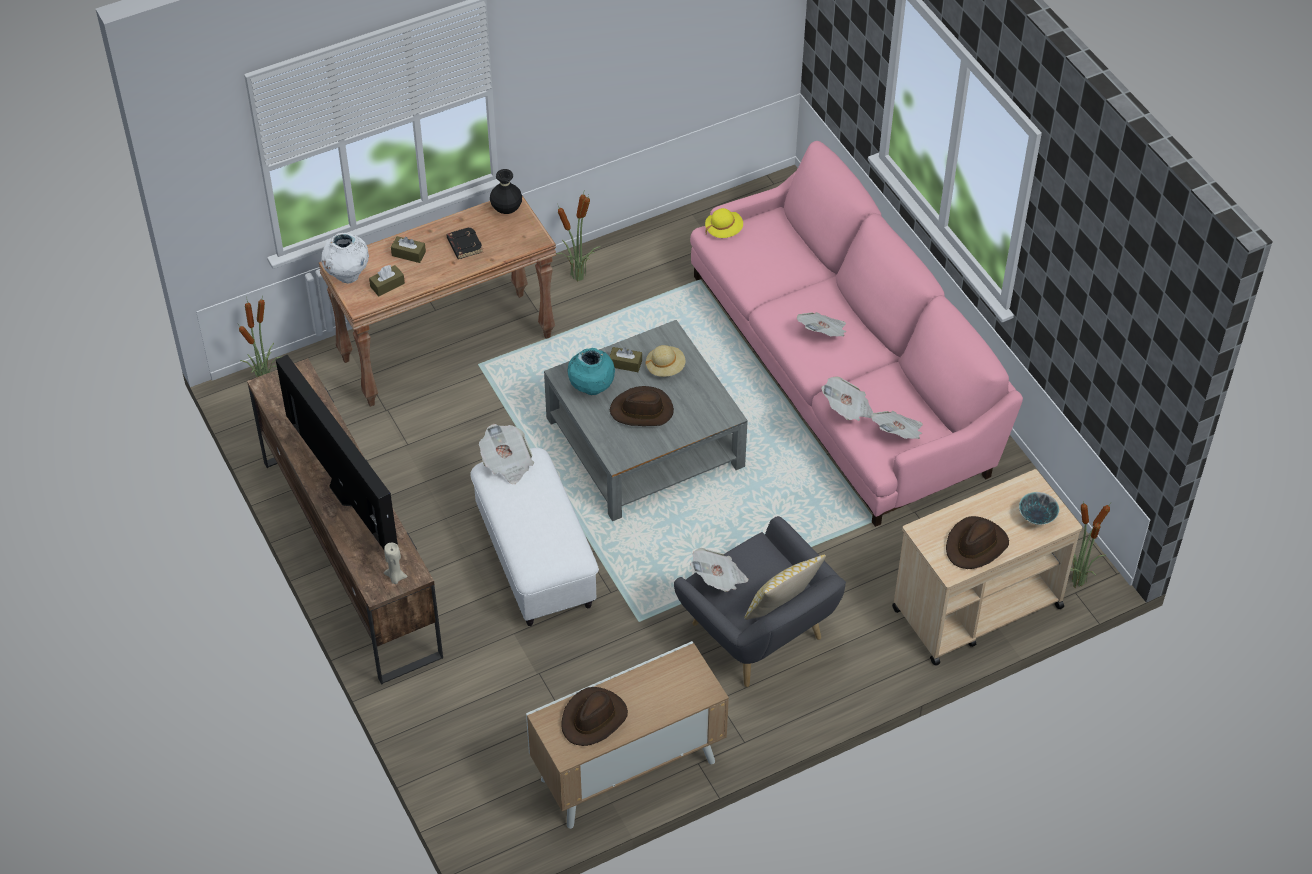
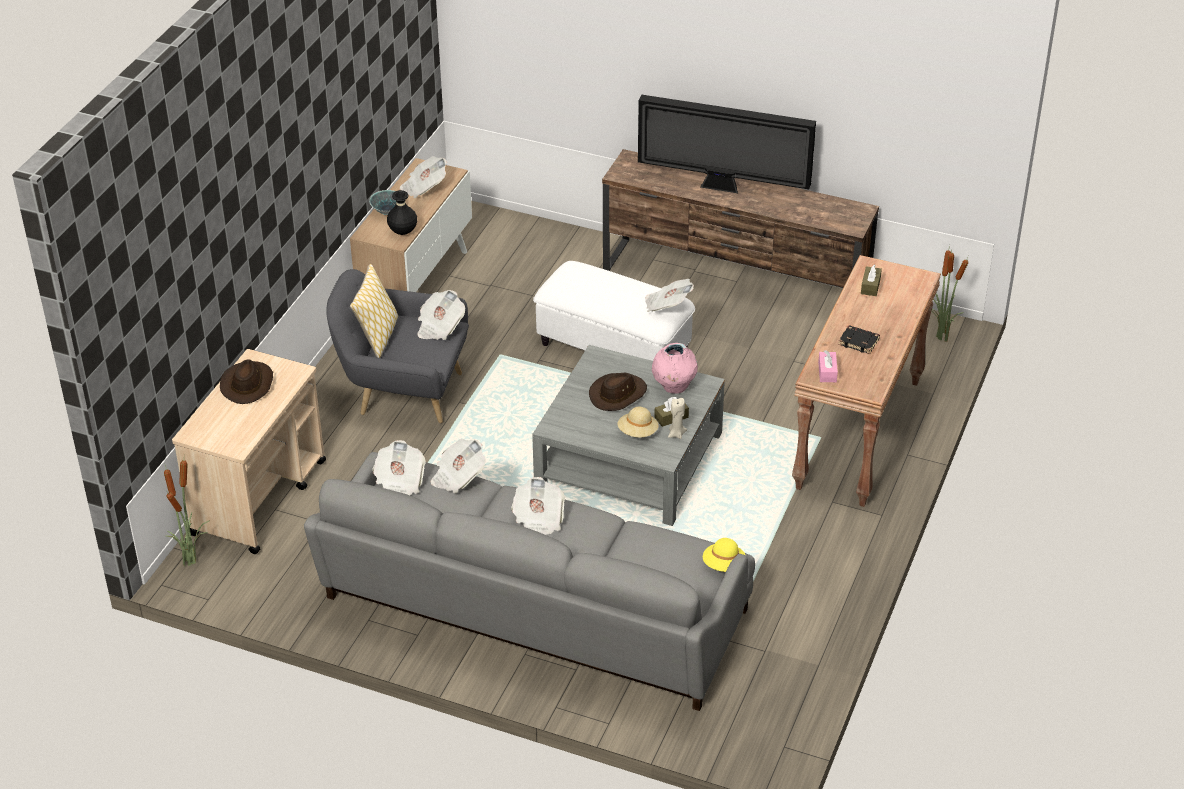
camera: 140 degrees right, 10 degrees down
(347, 275) = (907, 276): white vase -> none
(395, 577) = (627, 168): beige candle -> beige candle (676, 434)
(408, 254) = (888, 313): brown tissue box -> none
(506, 210) = (867, 384): black vase -> black vase (403, 232)
(521, 237) = (827, 372): none -> pink tissue box
(579, 277) = (837, 547): potted plant -> none
(591, 388) = (674, 387): turquoise vase -> pink vase
(594, 719) = (424, 187): brown hat -> newspaper
(842, 372) = (533, 607): pink sofa -> grey sofa
(1036, 518) = (214, 426): bowl -> bowl (387, 211)

